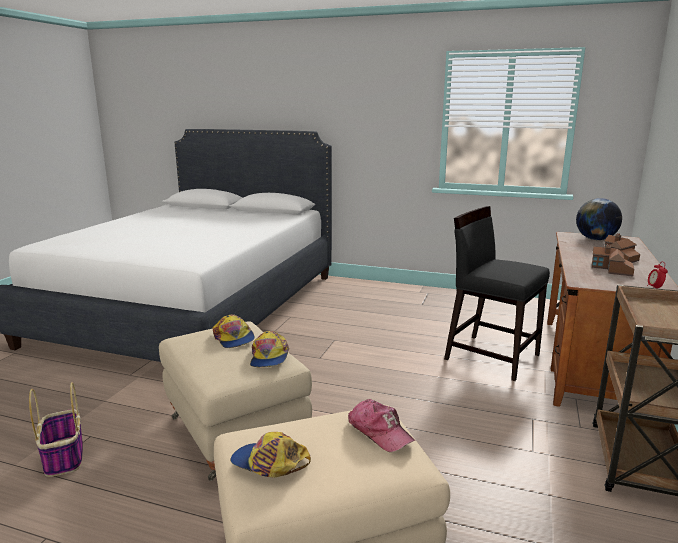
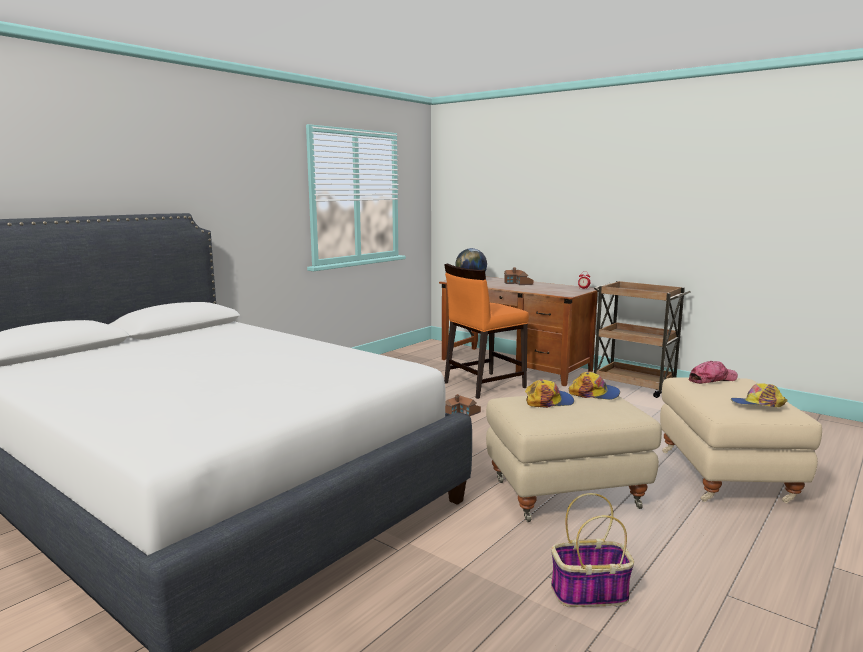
camera: 70 degrees left, 5 degrees down
(269, 463) = (758, 405): cap -> cap turned 60 degrees clockwise
(491, 356) = (483, 385): black chair -> orange chair
(611, 270) = (544, 288): toy house -> toy house (462, 413)

